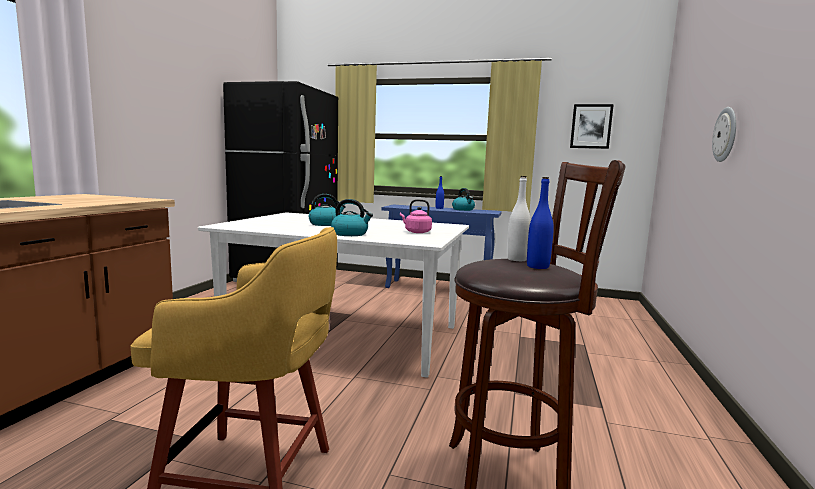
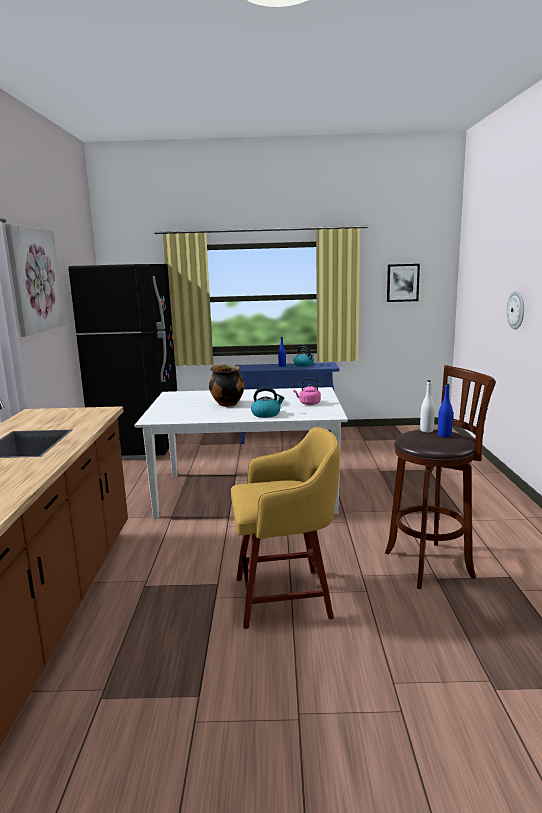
camera: 15 degrees left, 5 degrees up
(161, 78) = (35, 280): none -> picture
(325, 224) = (226, 404): kettle -> cooking pot

